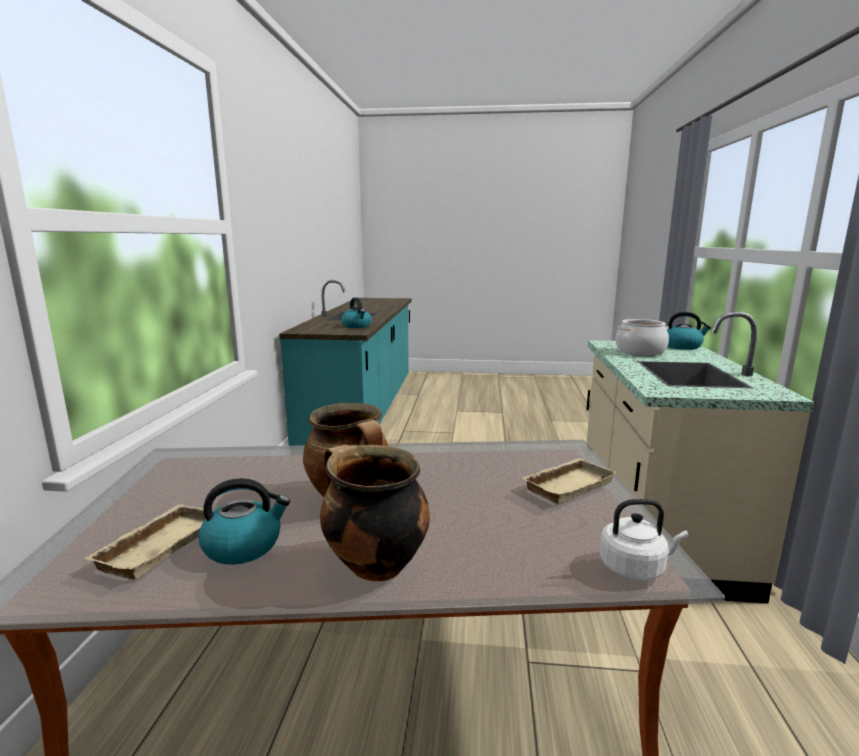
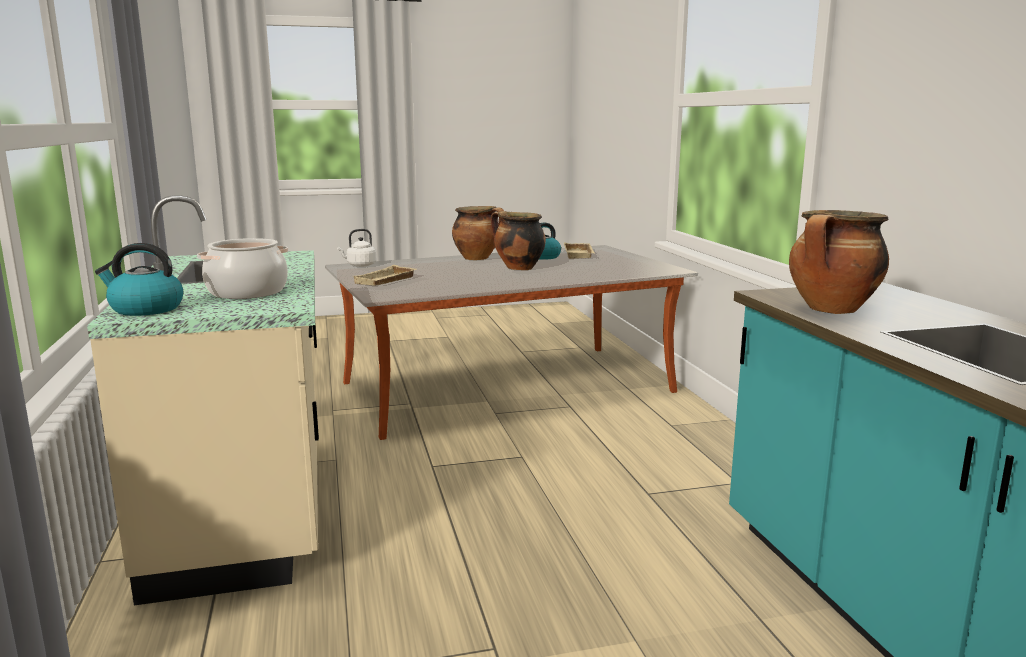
camera: 160 degrees right, 0 degrees up
(357, 326) = (832, 310): kettle -> cooking pot

